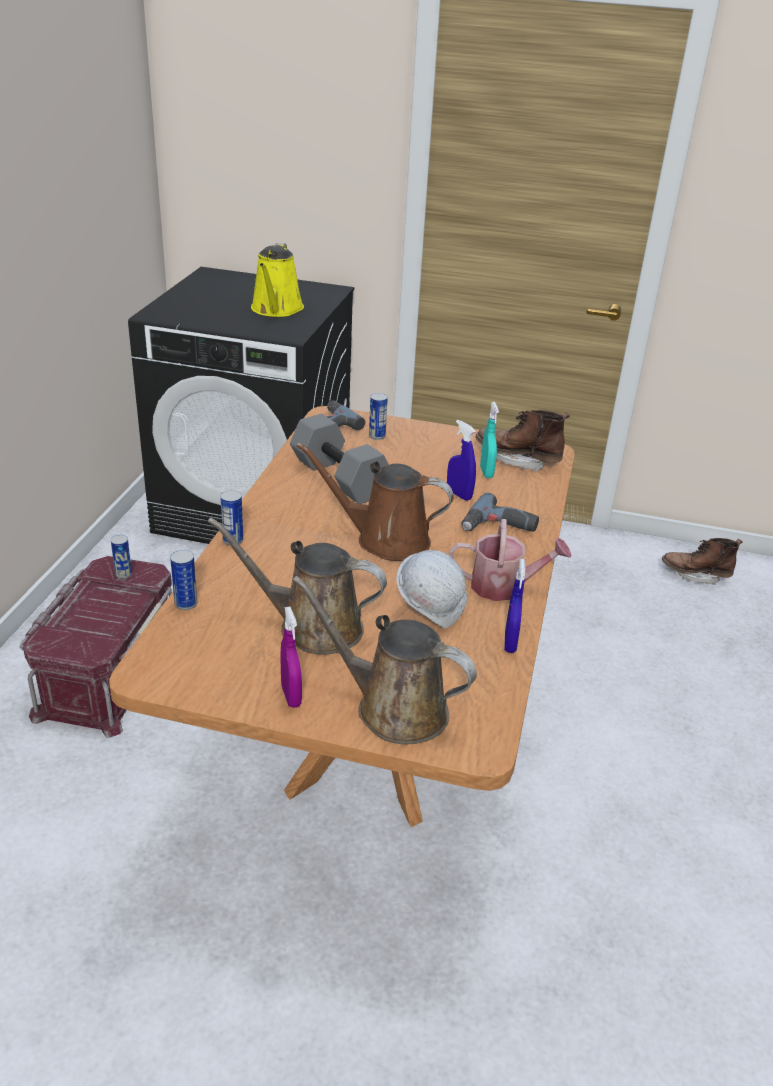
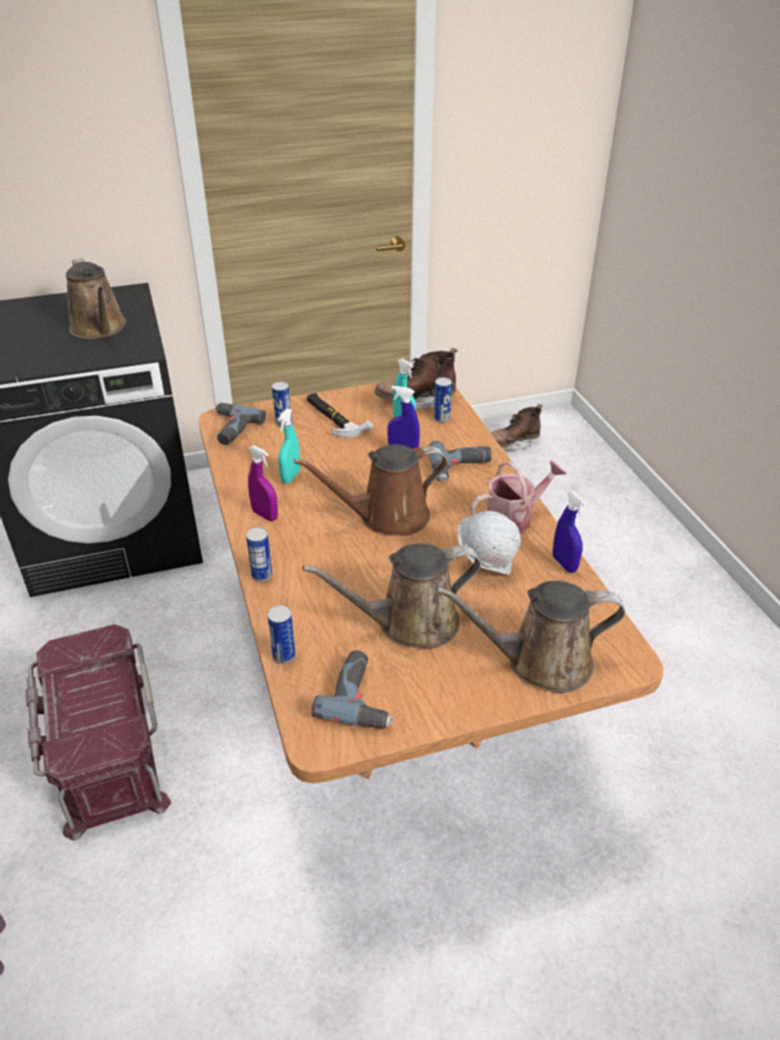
camera: 30 degrees left, 5 degrees up
(123, 574) = (83, 652): can -> can (441, 419)
(211, 661) = (361, 697): none -> power drill
(276, 309) = (100, 329): yellow watering can -> brown watering can
(291, 696) = (457, 694): purple spray bottle -> purple spray bottle (265, 515)
(337, 478) = (290, 477): grey dumbbell -> turquoise spray bottle
(426, 446) = (334, 417): none -> hammer

